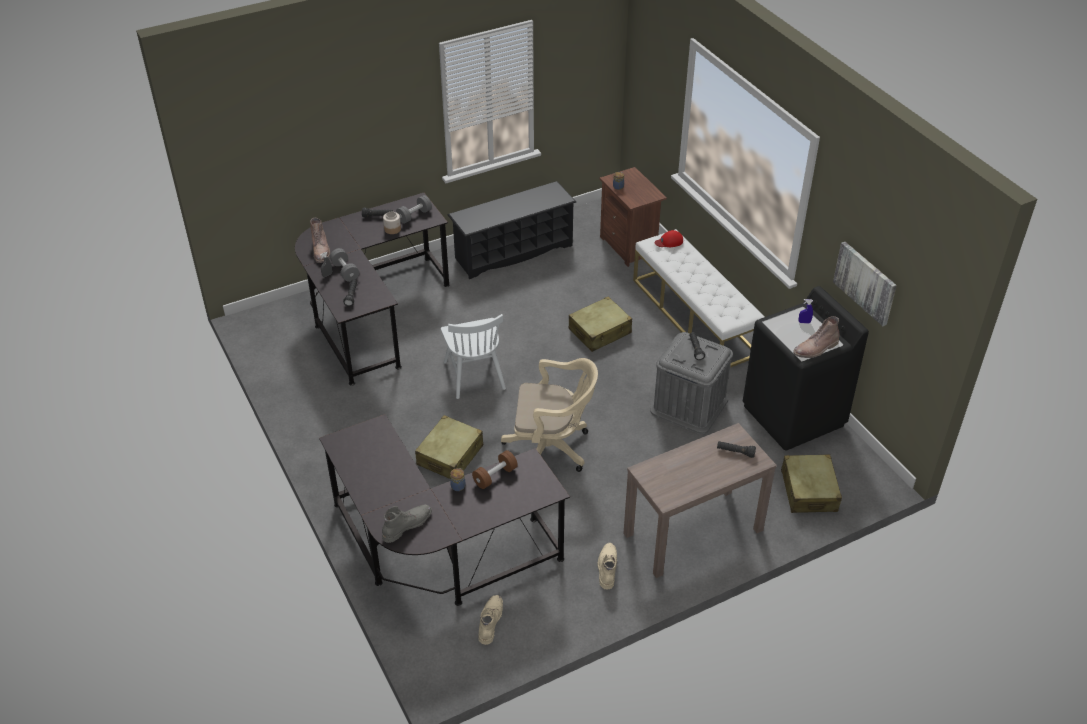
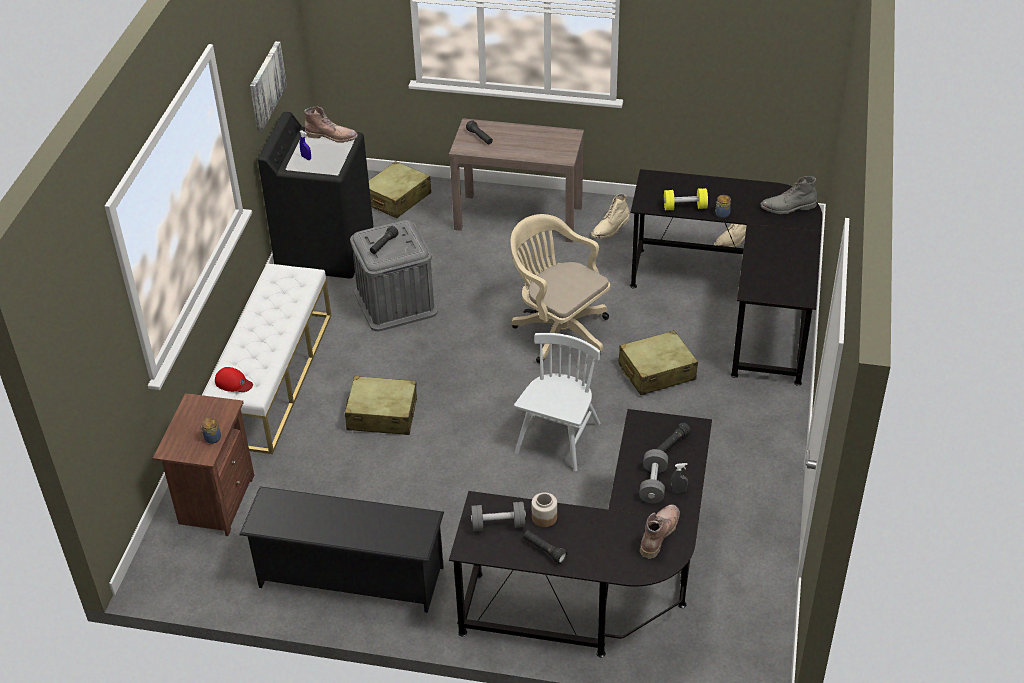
camera: 140 degrees left, 0 degrees up
(495, 476) = (685, 207): brown dumbbell -> yellow dumbbell

